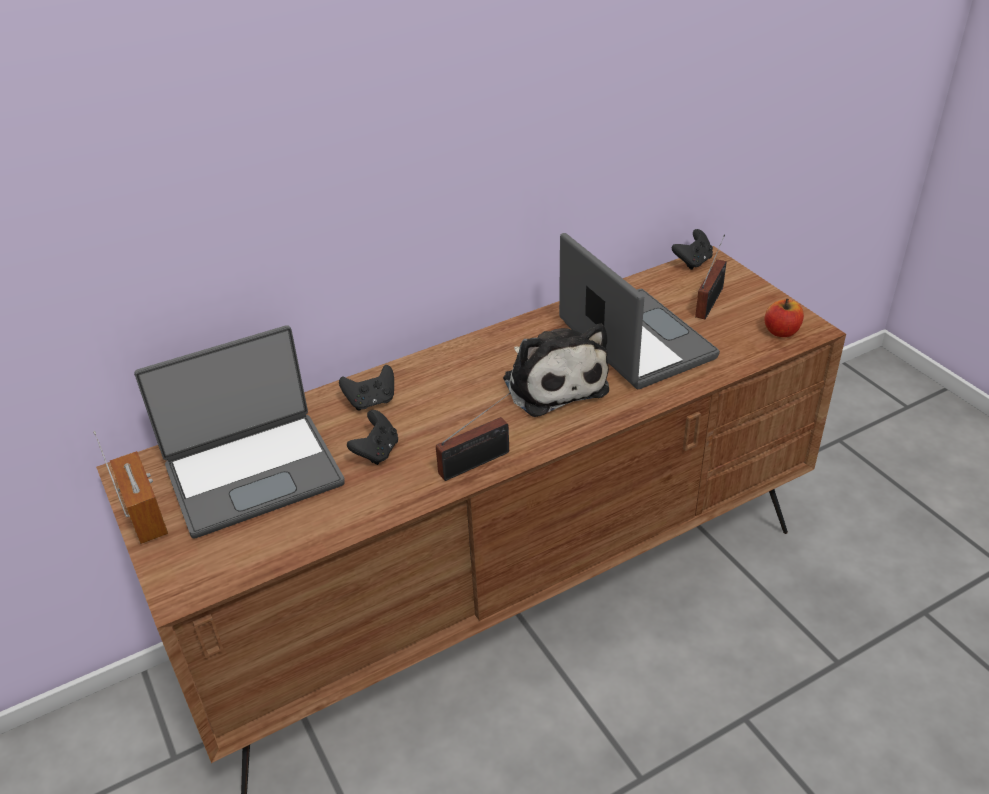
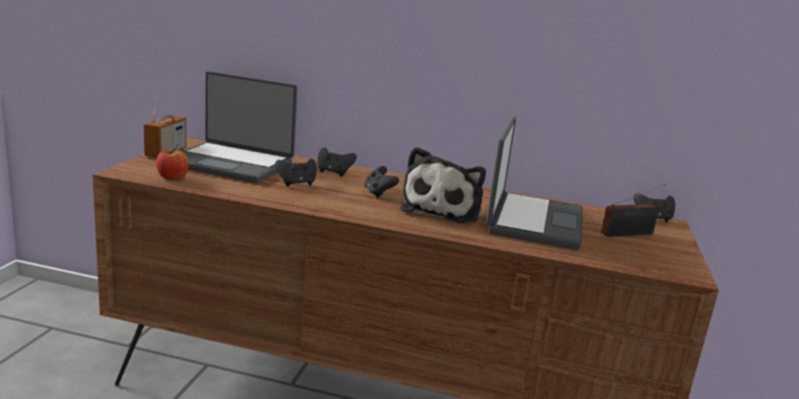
camera: 40 degrees right, 20 degrees down
(467, 403) = (378, 193): none -> black game controller
(478, 462) = (335, 208): radio -> none
(781, 331) = (659, 265): apple -> apple (172, 177)

